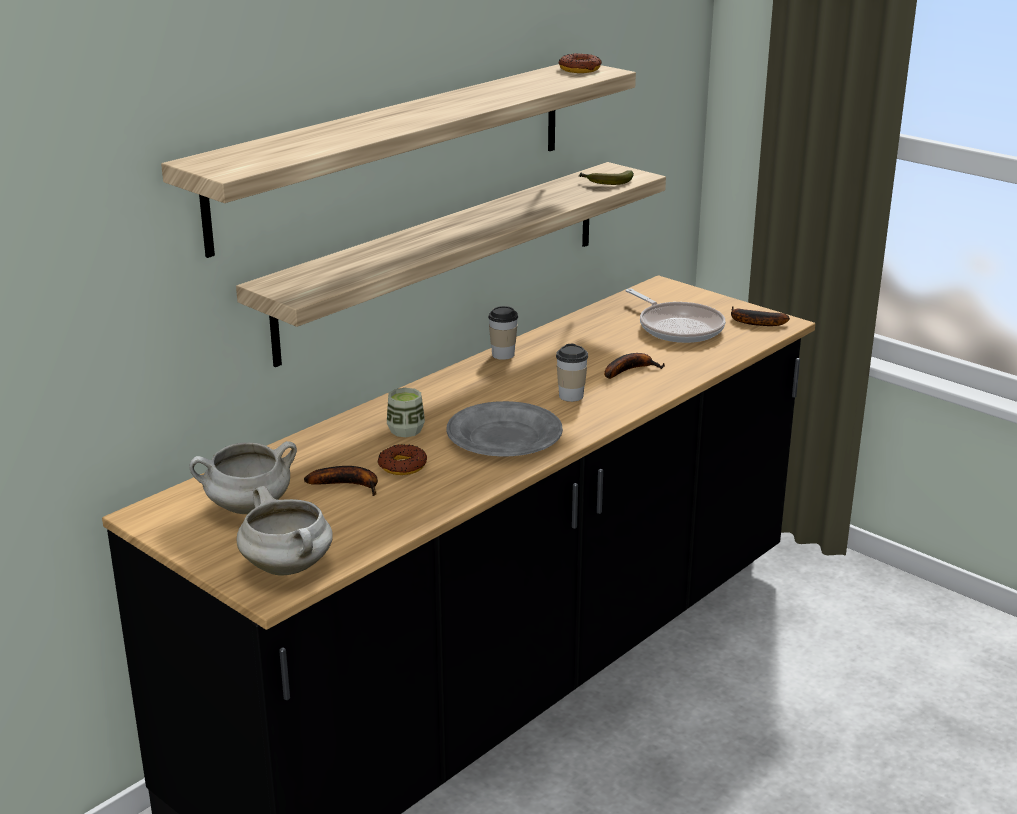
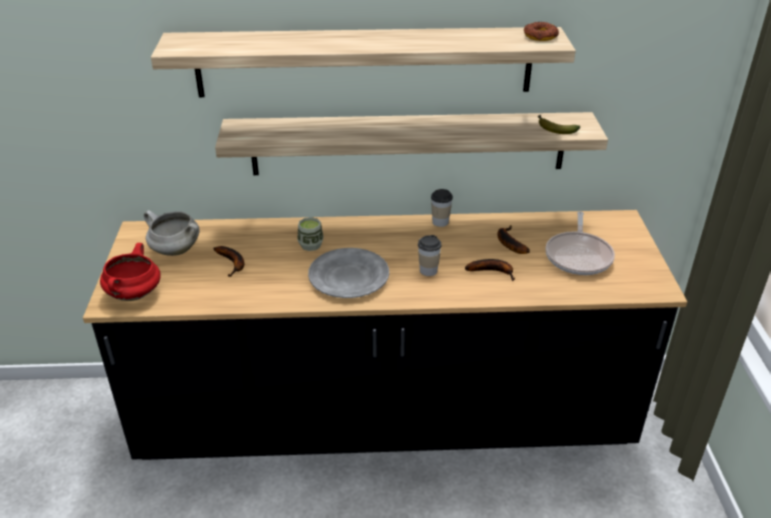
camera: 45 degrees right, 10 degrees up
(289, 567) = (134, 295): white cooking pot -> red cooking pot
(402, 466) = (272, 266): donut -> none
(753, 322) = (639, 278): banana -> banana (508, 243)

